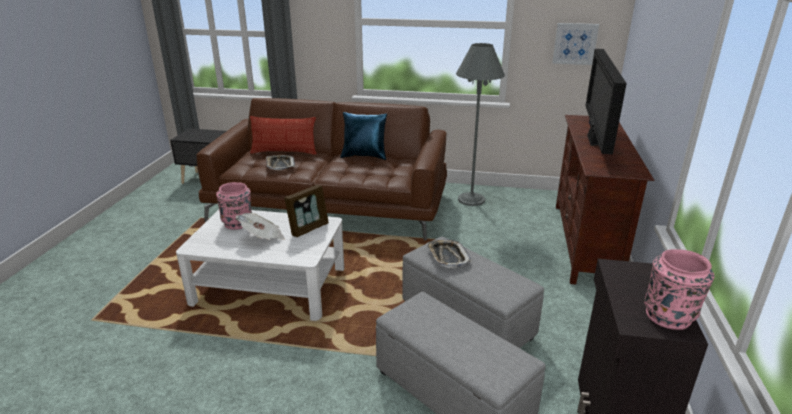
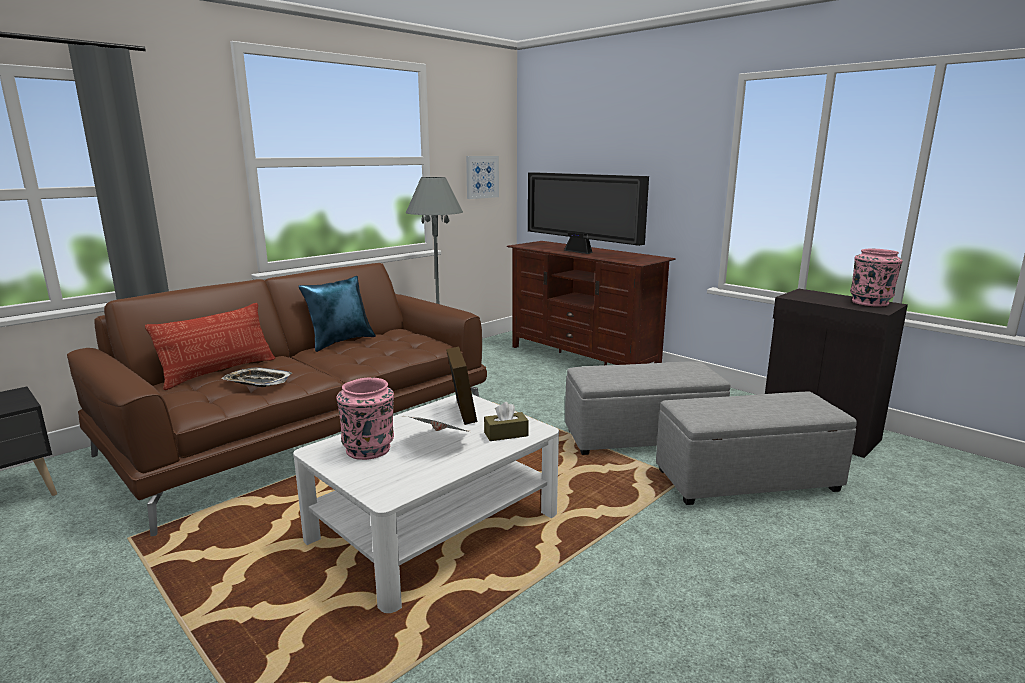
camera: 55 degrees left, 10 degrees down
(290, 252) = (506, 434): none -> brown tissue box
(447, 256) = (616, 373): tray -> none

